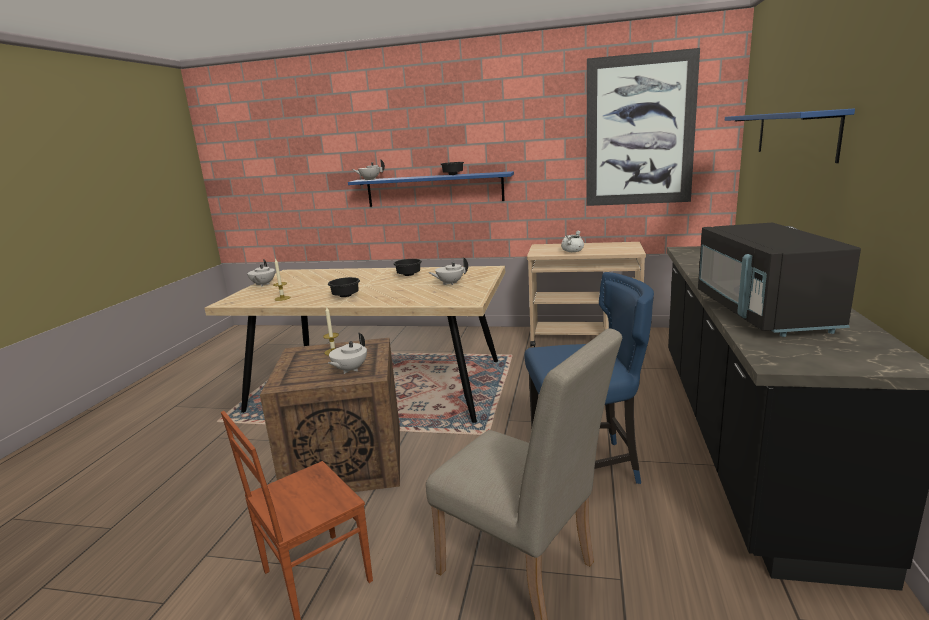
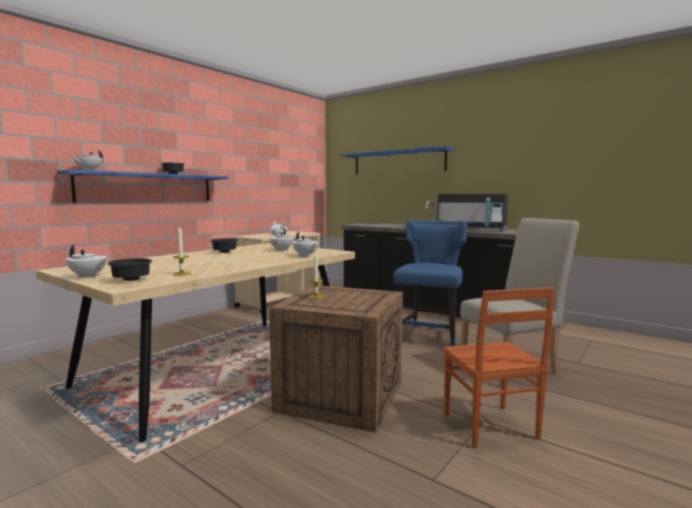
camera: 65 degrees left, 10 degrees down
(344, 296) = (238, 263): black bowl -> black bowl (130, 280)
(349, 370) = (367, 296): white teapot -> white teapot (305, 255)
(639, 131) = (285, 158): picture -> none

